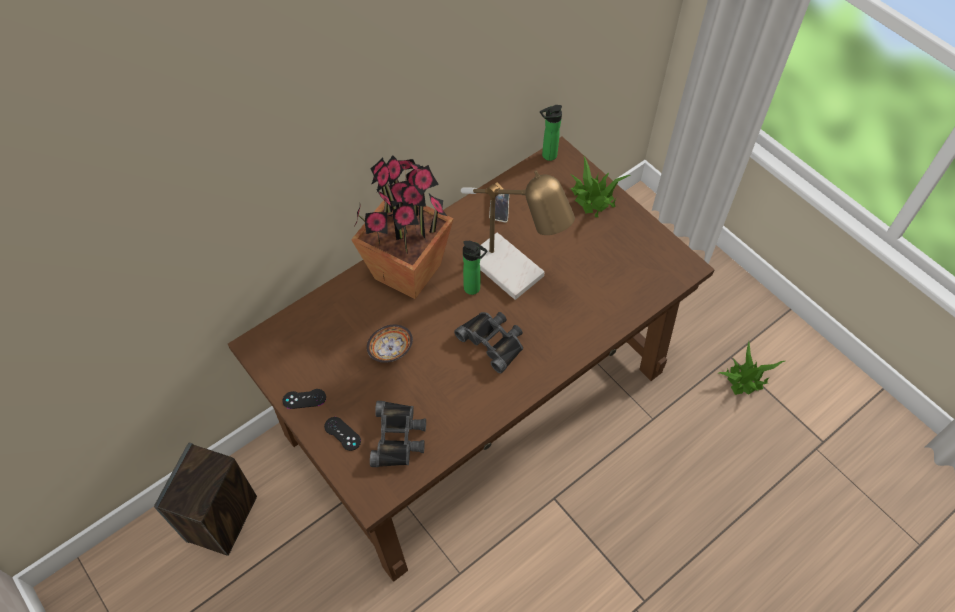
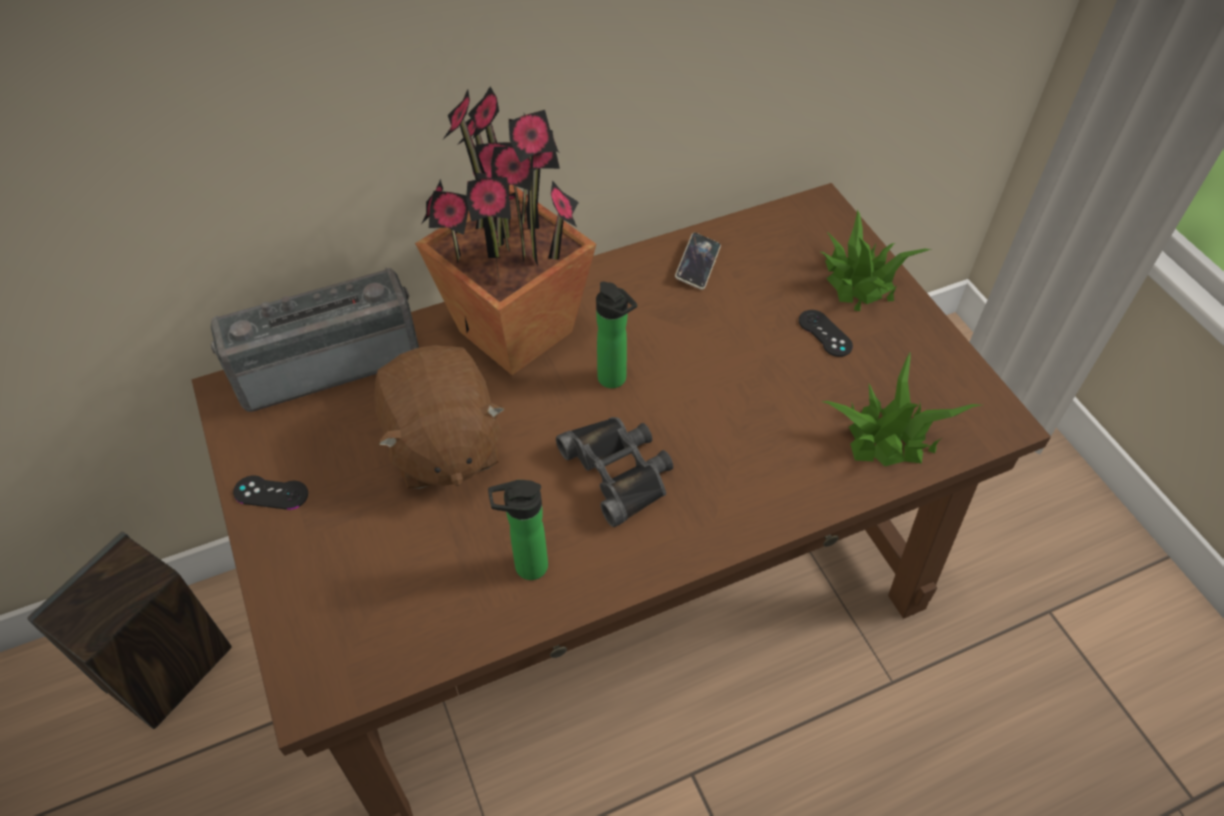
camera: 15 degrees right, 5 degrees down
(304, 314) = (327, 361): none -> radio
(342, 433) = (308, 566): black game controller -> black game controller (825, 333)
(390, 349) = (442, 446): bowl -> brown plush toy
(398, 437) = (399, 596): black binoculars -> none
(514, 273) = (690, 369): table lamp -> none
(547, 156) = (799, 206): bottle -> bottle (526, 567)
(746, 379) = (1069, 654): potted plant -> potted plant (889, 436)

